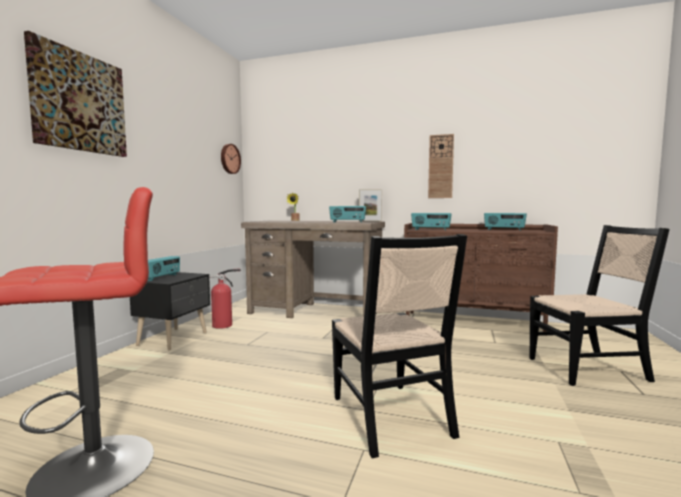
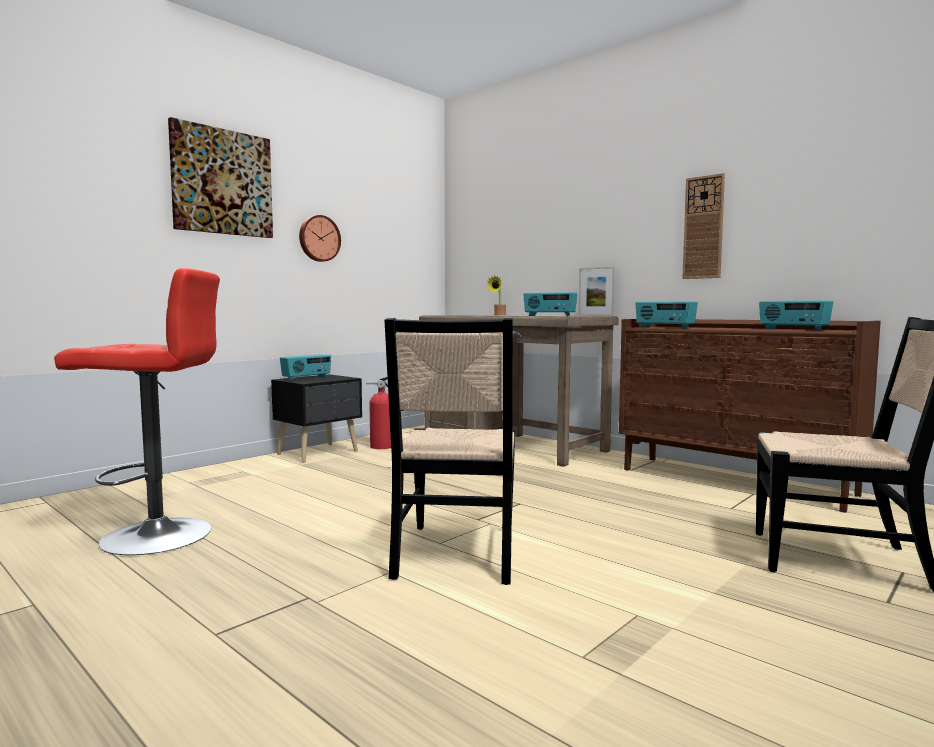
camera: 25 degrees right, 0 degrees up
(229, 159) = (422, 233): wall clock -> wall clock (319, 238)

